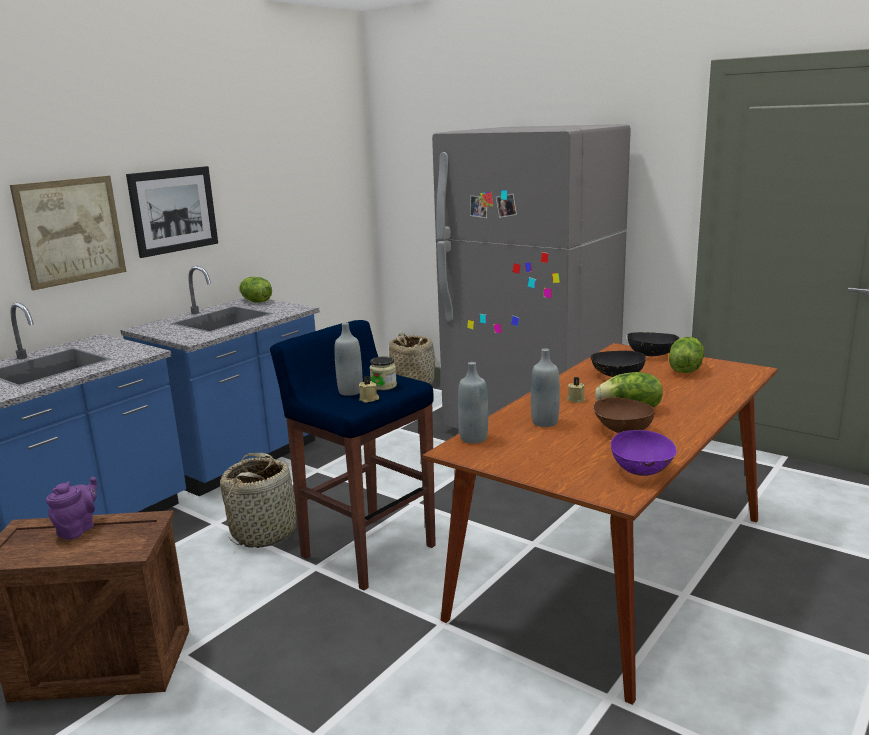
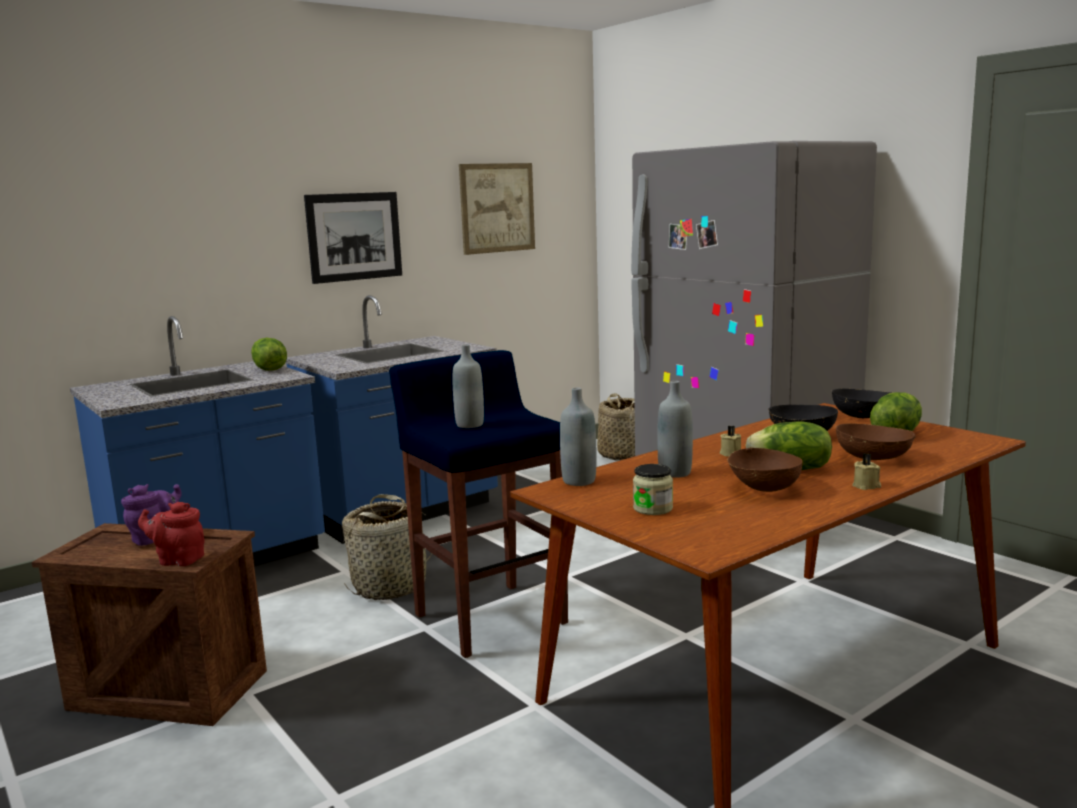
camera: 15 degrees right, 5 degrees down
(71, 231) = (240, 250): picture -> picture (497, 208)
(118, 550) = (178, 560): none -> red teapot
(255, 301) = (435, 340): lettuce -> lettuce (269, 369)
(369, 399) = (484, 433): beige candle -> beige candle (867, 486)
(383, 386) = (510, 422): jar -> jar (653, 508)
(642, 470) = (756, 529): purple bowl -> none
(683, 394) = (873, 458): none -> brown bowl

